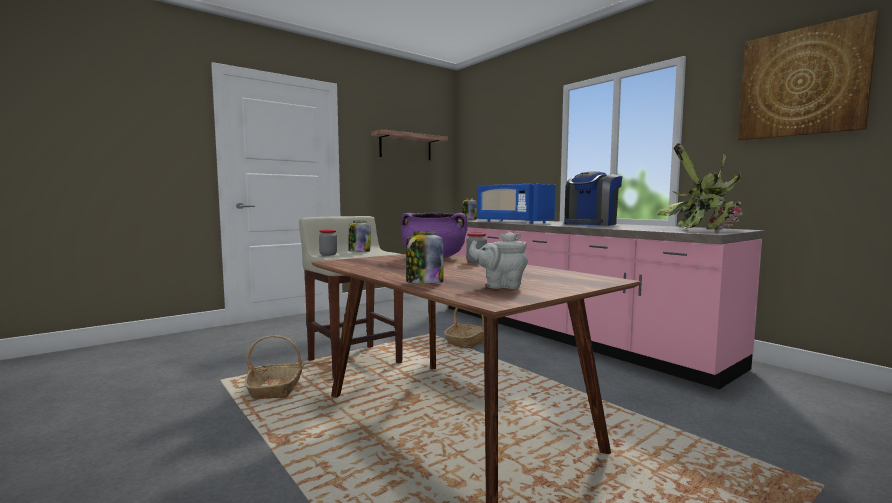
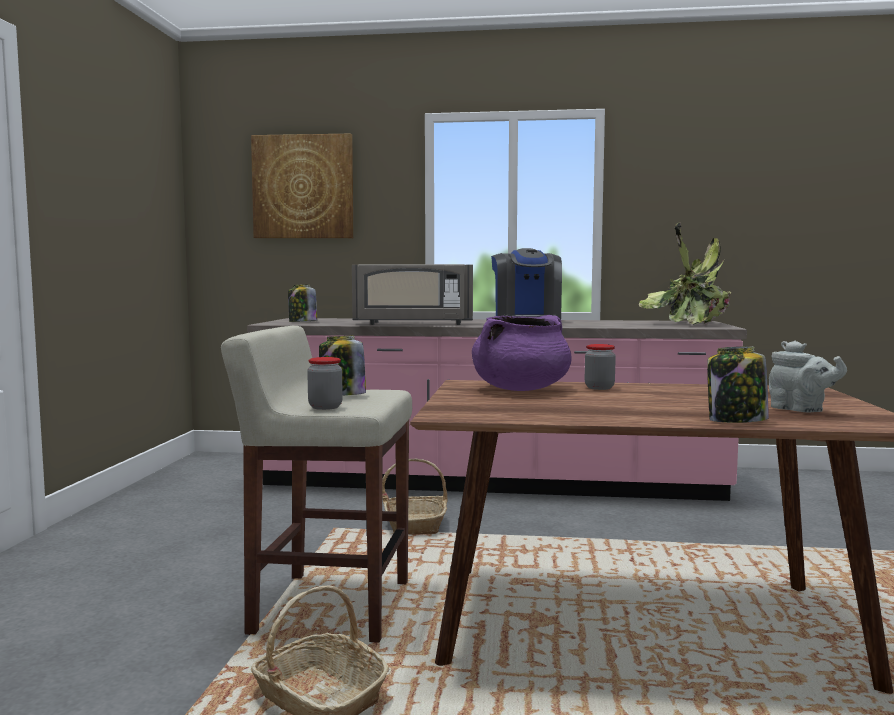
camera: 45 degrees left, 0 degrees up
(405, 147) = (123, 180): shelf -> none
(500, 286) = (800, 410): grey teapot -> grey teapot turned 90 degrees counterclockwise
(513, 222) = (414, 324): blue microwave -> grey microwave
(802, 82) = (728, 164): picture -> picture (303, 187)

